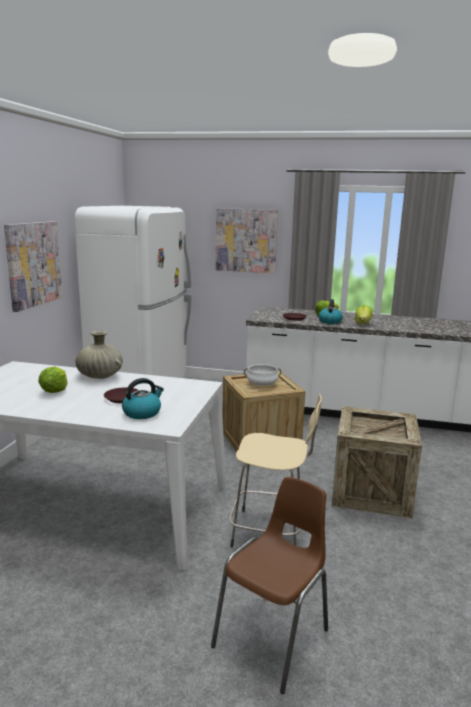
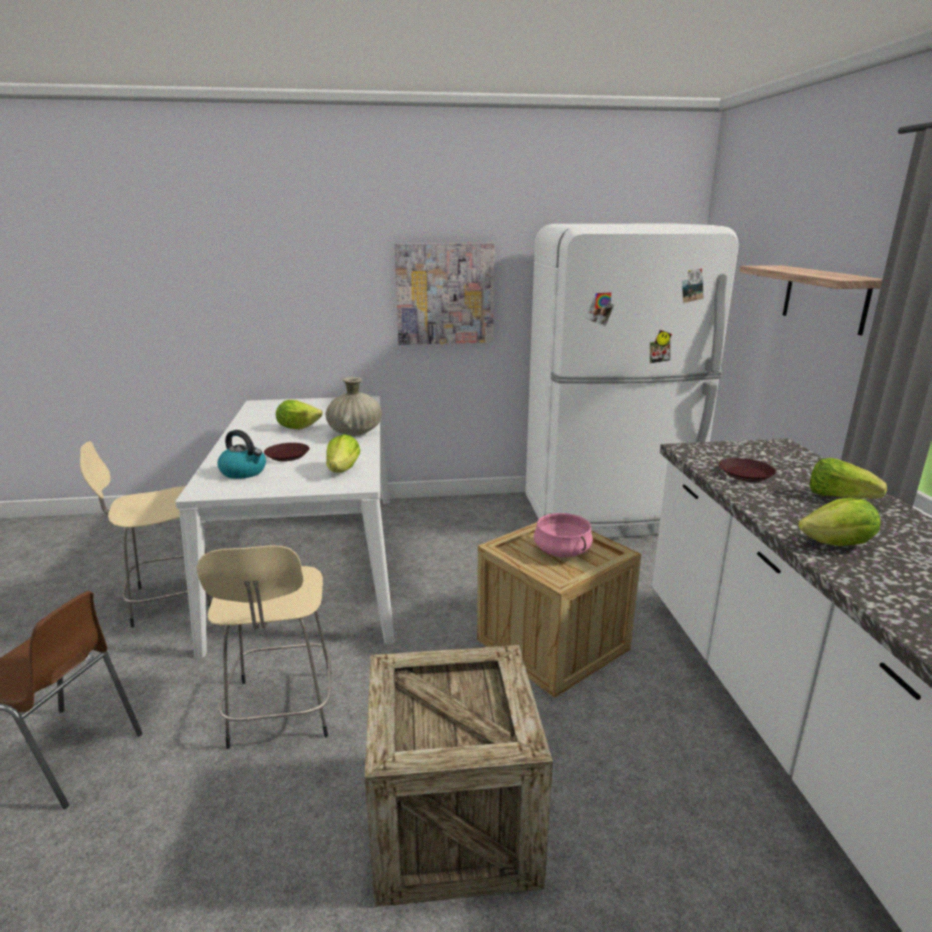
camera: 70 degrees right, 5 degrees up
(77, 585) = (170, 600): none -> beige stool
(175, 386) = (343, 470): none -> lettuce
(246, 240) = (824, 298): picture -> shelf
(262, 383) = (562, 551): white cooking pot -> pink cooking pot
(330, 321) = (786, 507): kettle -> none

